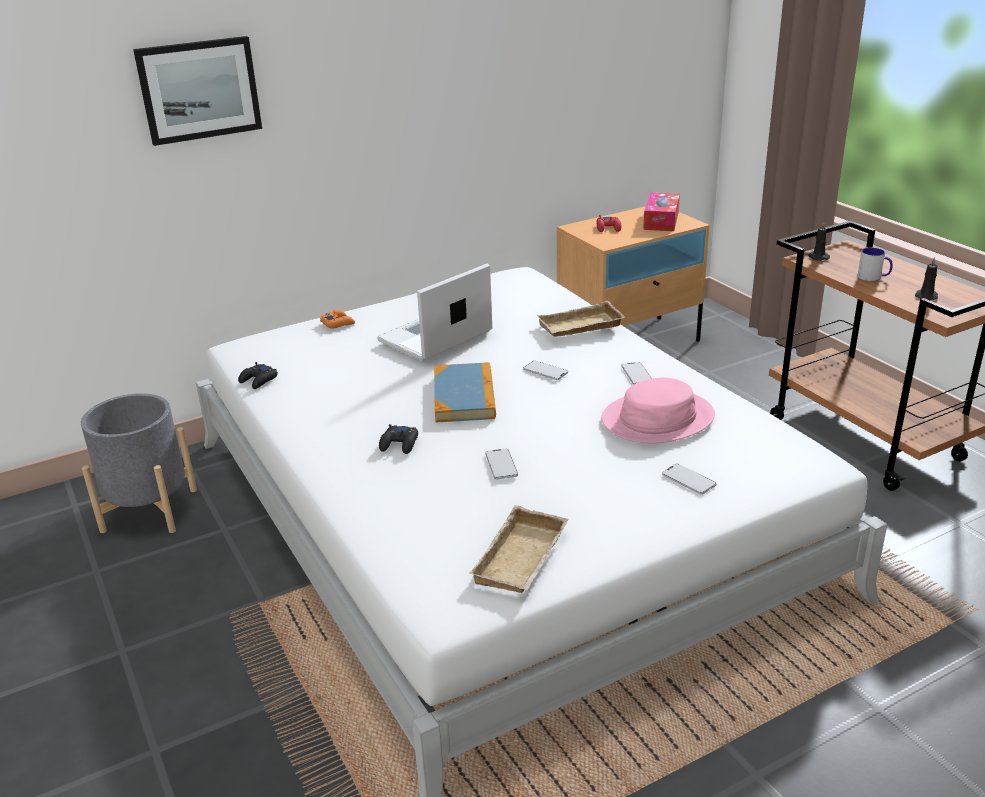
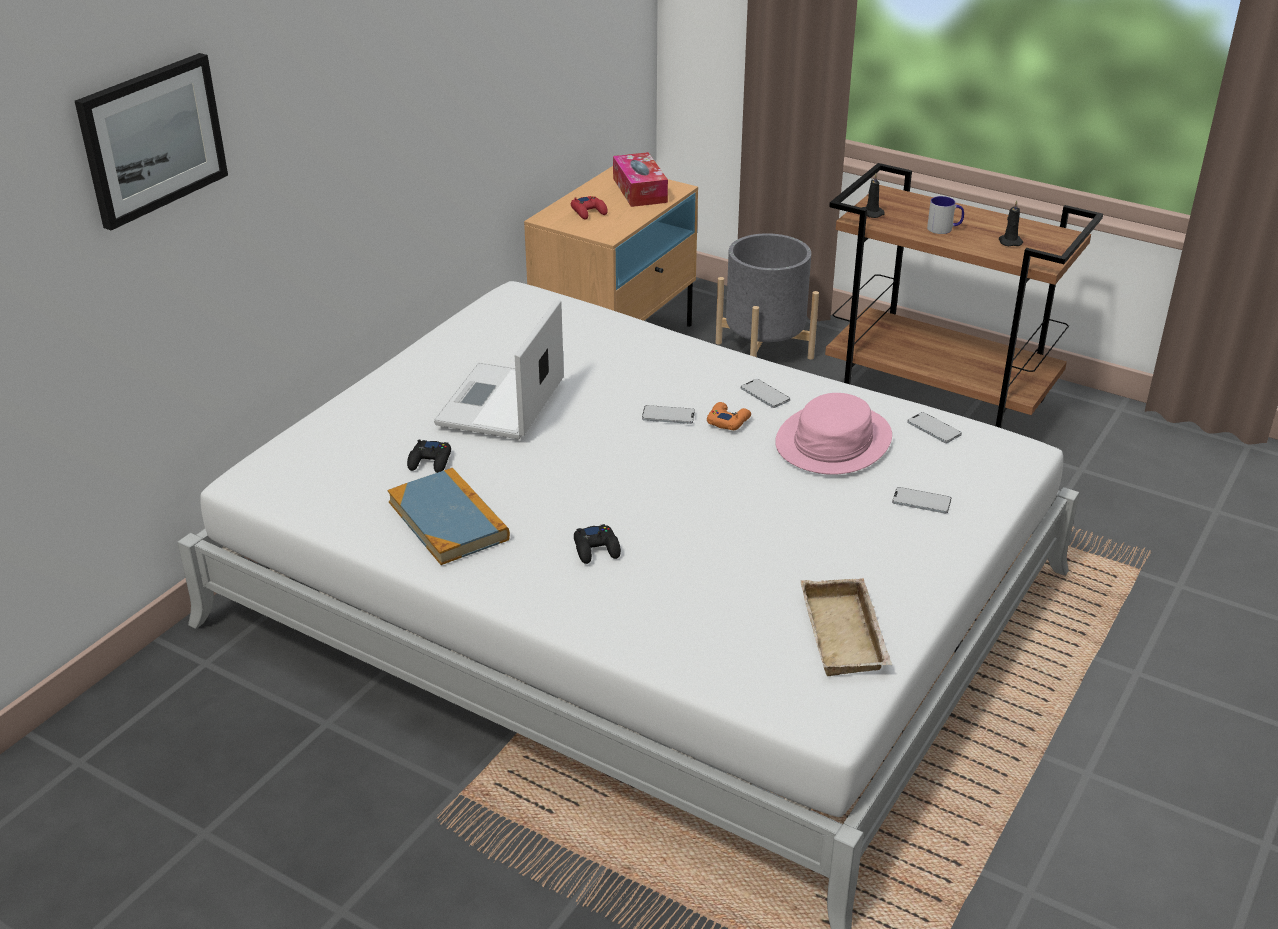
camera: 30 degrees left, 5 degrees up
(149, 510) = (198, 733): grey planter -> grey planter (764, 350)
(258, 380) = (331, 517): black game controller -> black game controller (430, 462)
(338, 323) = (352, 413): orange game controller -> orange game controller (728, 421)
(464, 396) = (611, 471): book -> book (448, 520)
(501, 465) = (729, 540): phone -> phone (934, 429)
(580, 327) = (655, 350): beige tray -> none

